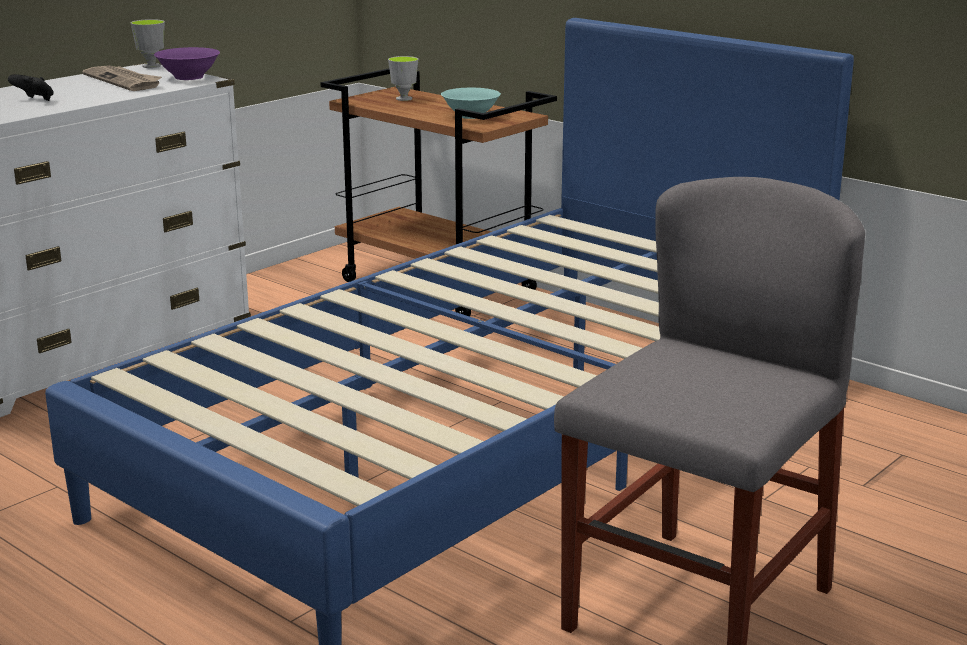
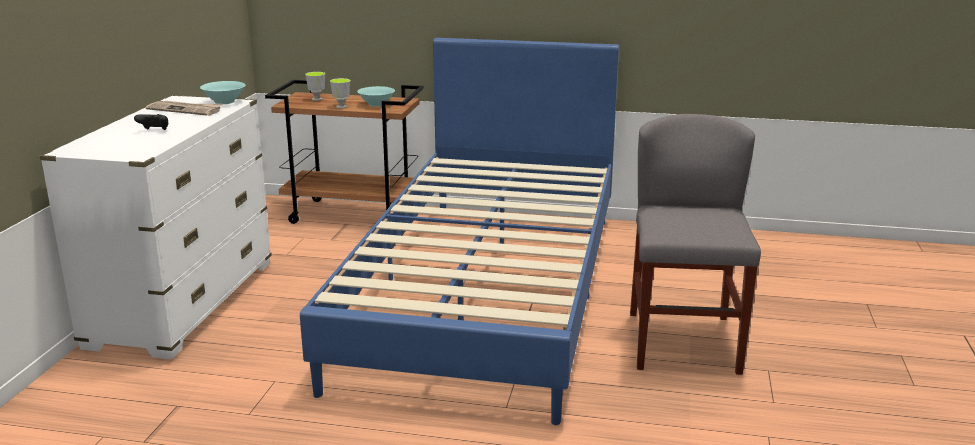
camera: 30 degrees left, 0 degrees up
(151, 66) = (180, 98): cup -> cup (341, 106)
(189, 77) = (225, 101): purple bowl -> turquoise bowl

